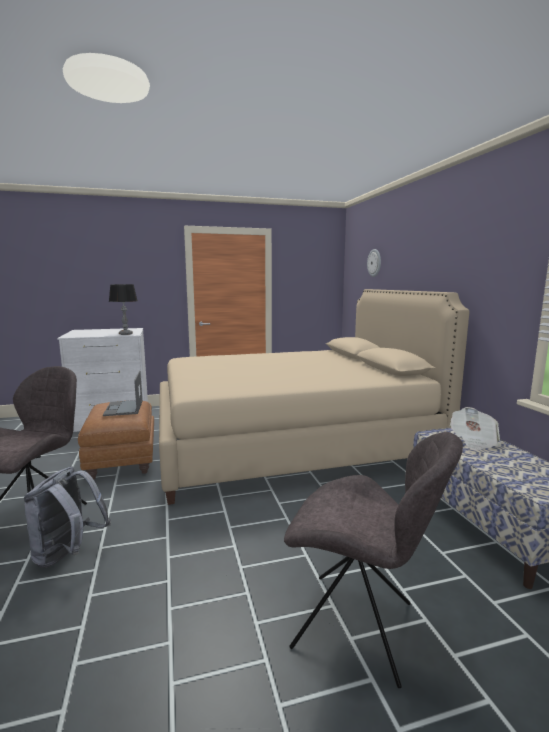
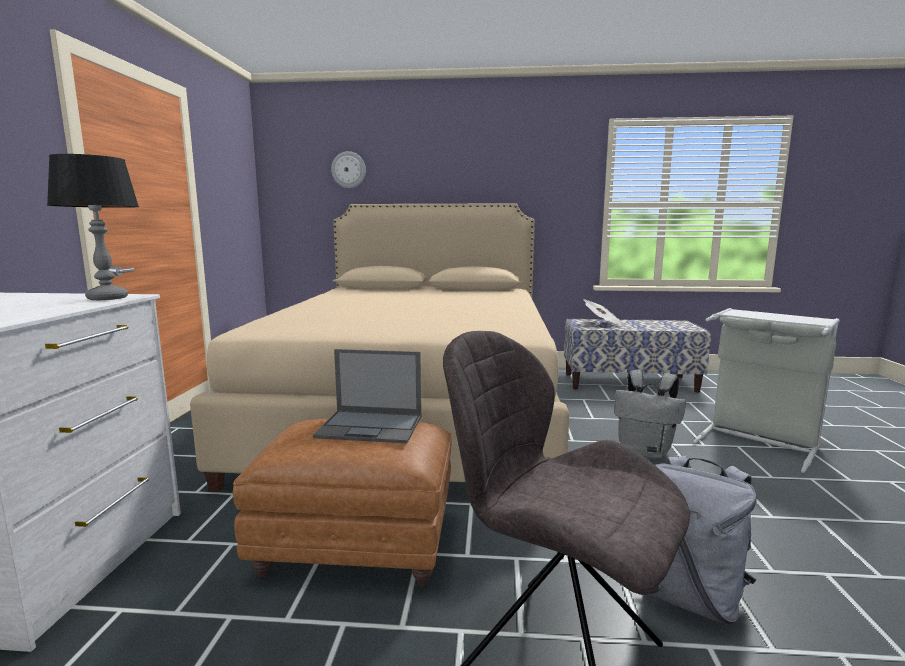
camera: 70 degrees left, 0 degrees up
(276, 539) = (645, 451): none -> grey backpack
(359, 627) = (758, 442): grey chair -> grey laundry basket

